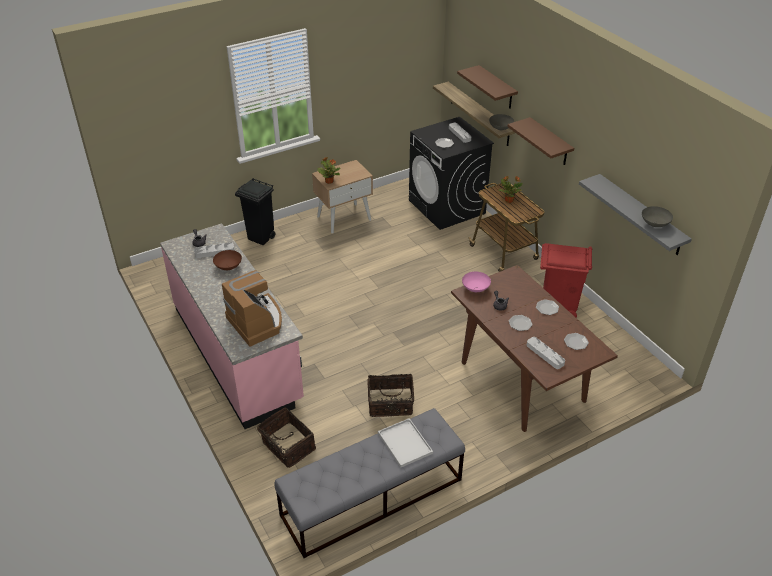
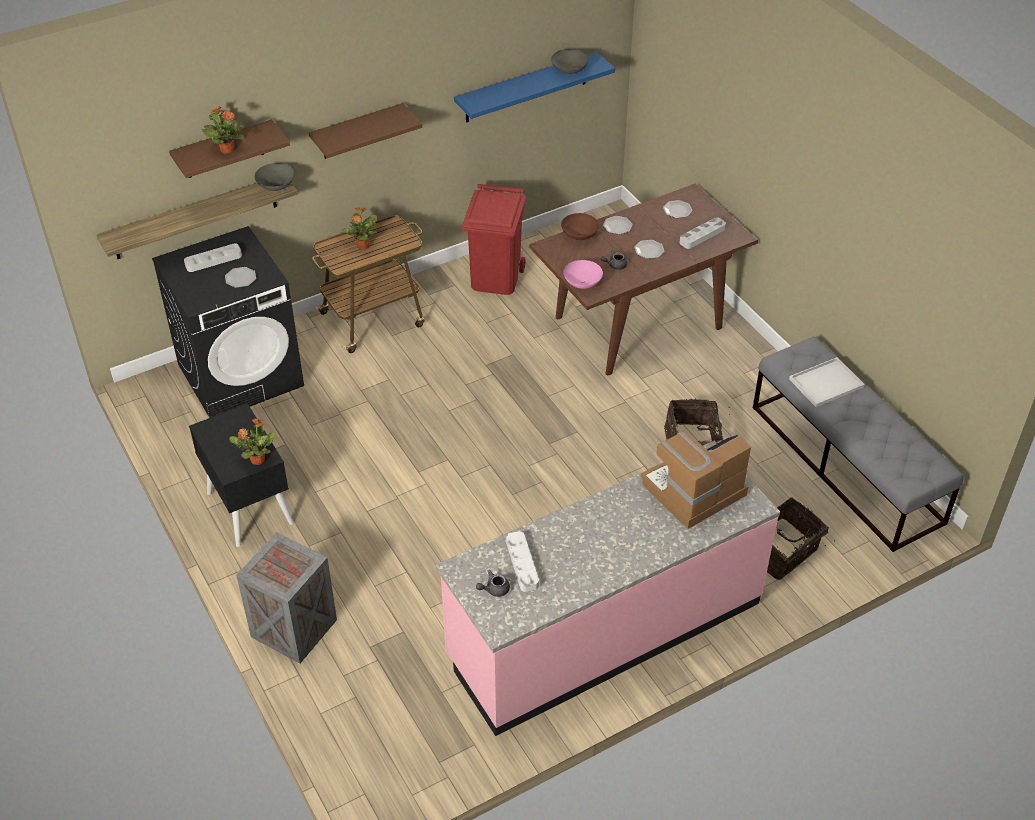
camera: 90 degrees left, 5 degrees up
(228, 267) = (563, 539): brown bowl -> brown bowl (580, 236)
(261, 238) = (293, 627): black trash can -> crate
(344, 218) = (249, 507): beige nightstand -> black nightstand
(482, 80) = (227, 149): none -> potted plant
(640, 215) = (526, 88): grey shelf -> blue shelf

